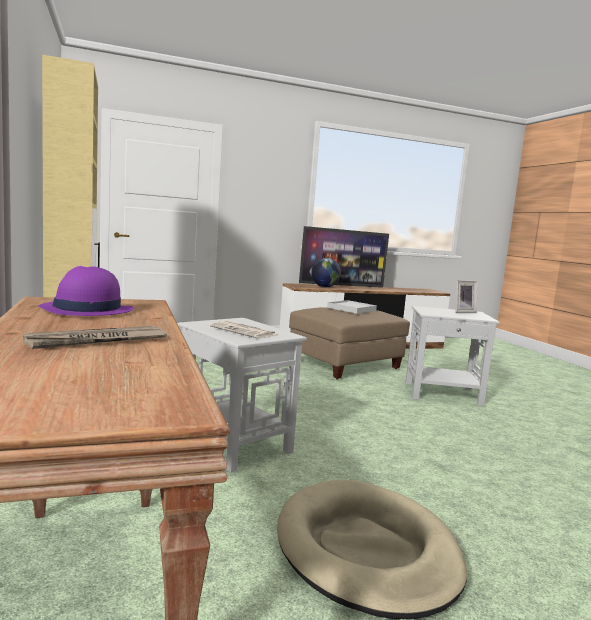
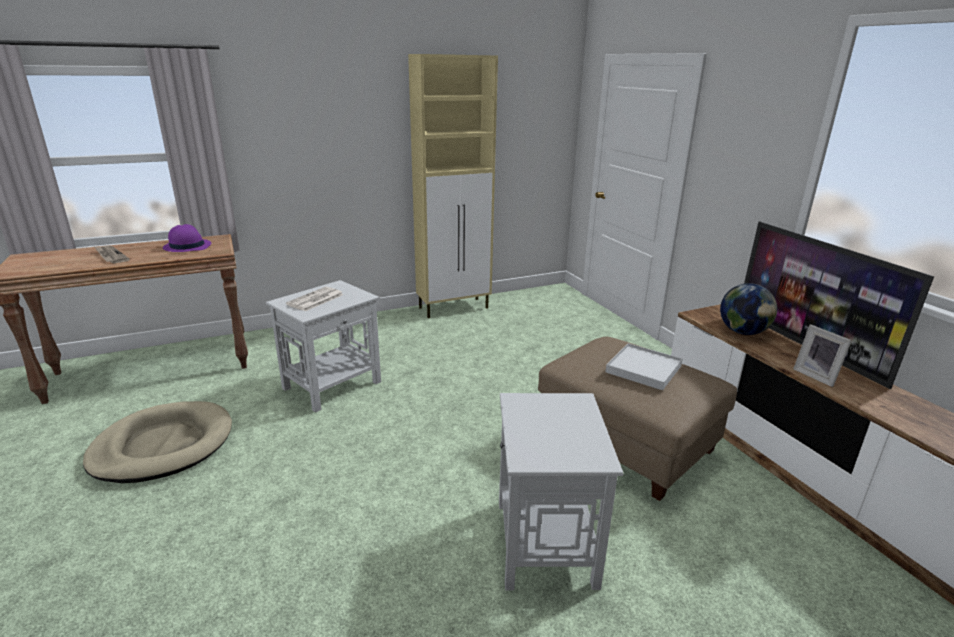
camera: 85 degrees right, 15 degrees up
(462, 312) = (580, 441): picture frame -> picture frame (817, 376)

